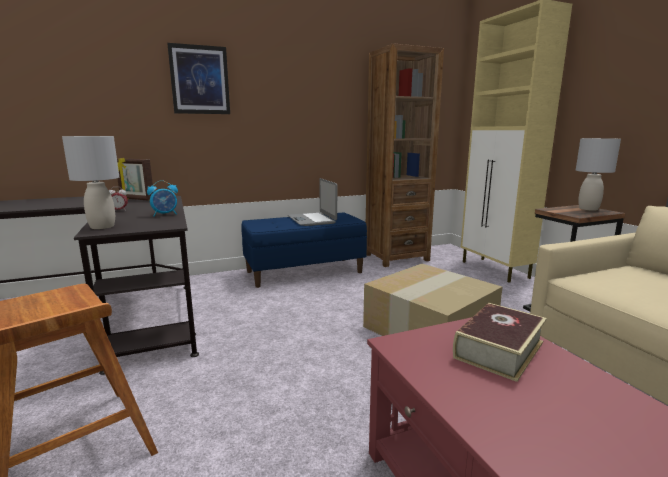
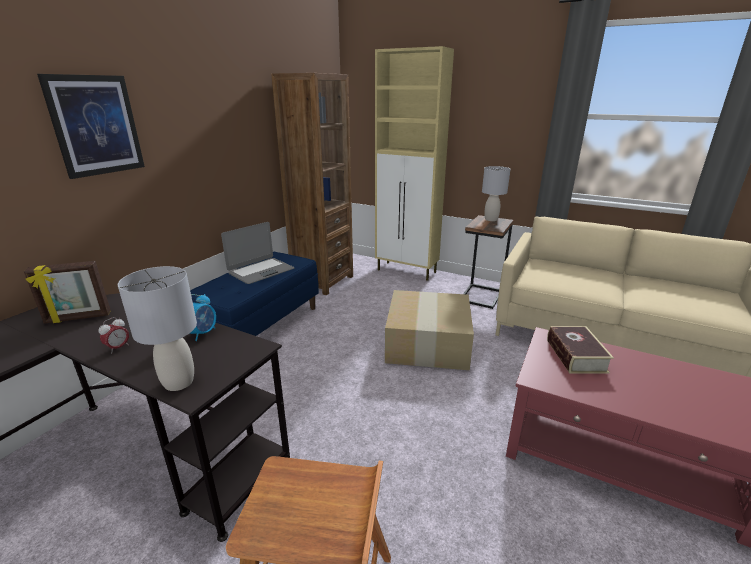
camera: 40 degrees left, 10 degrees up
(312, 220) = (261, 271): laptop -> laptop turned 75 degrees counterclockwise

